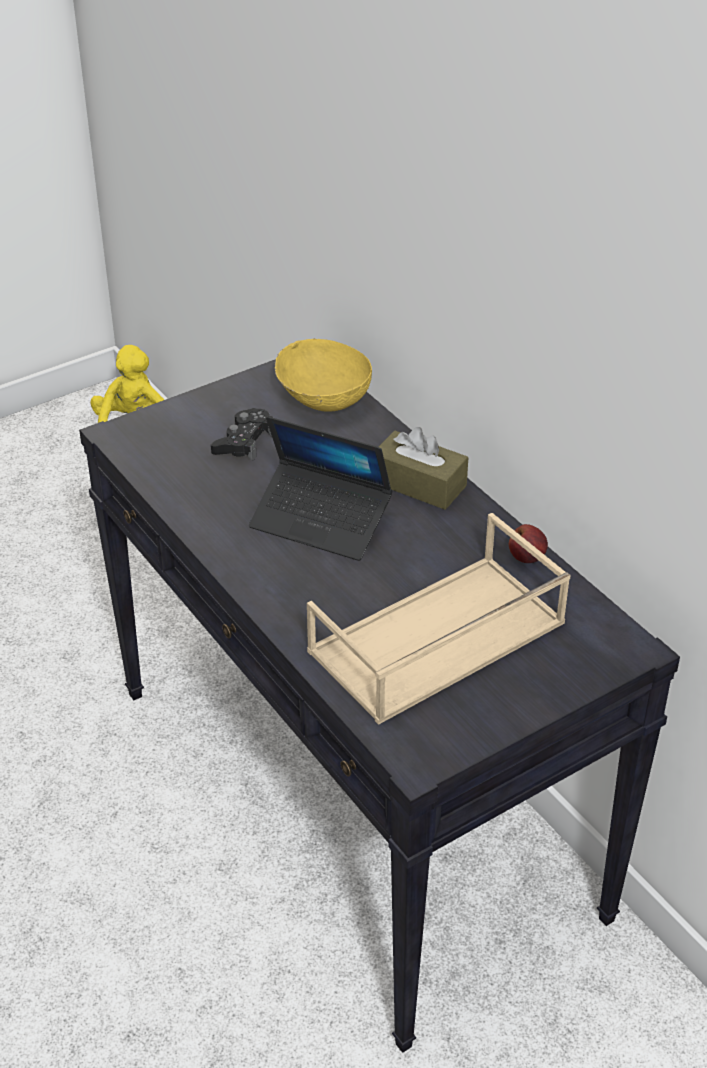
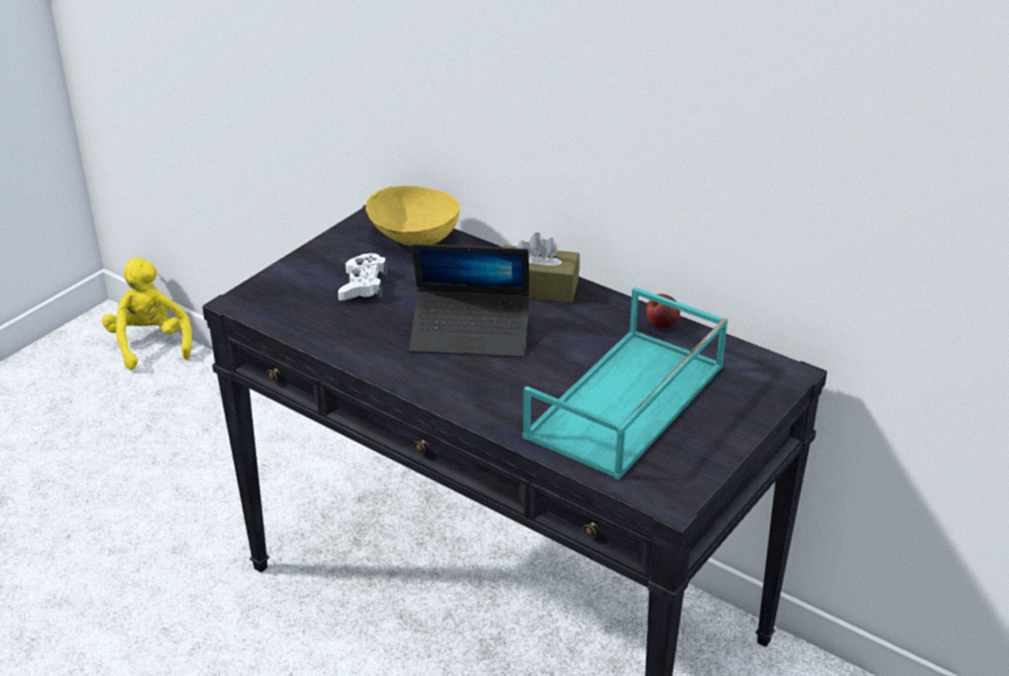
camera: 20 degrees left, 5 degrees down
(244, 442) = (363, 285): black game controller -> white game controller
(436, 640) = (626, 403): beige tray -> turquoise tray

